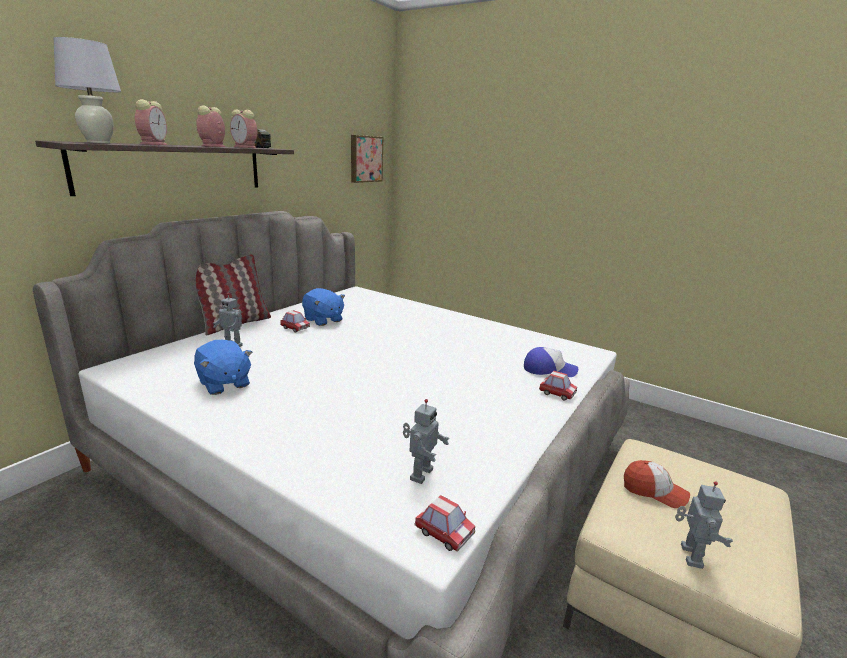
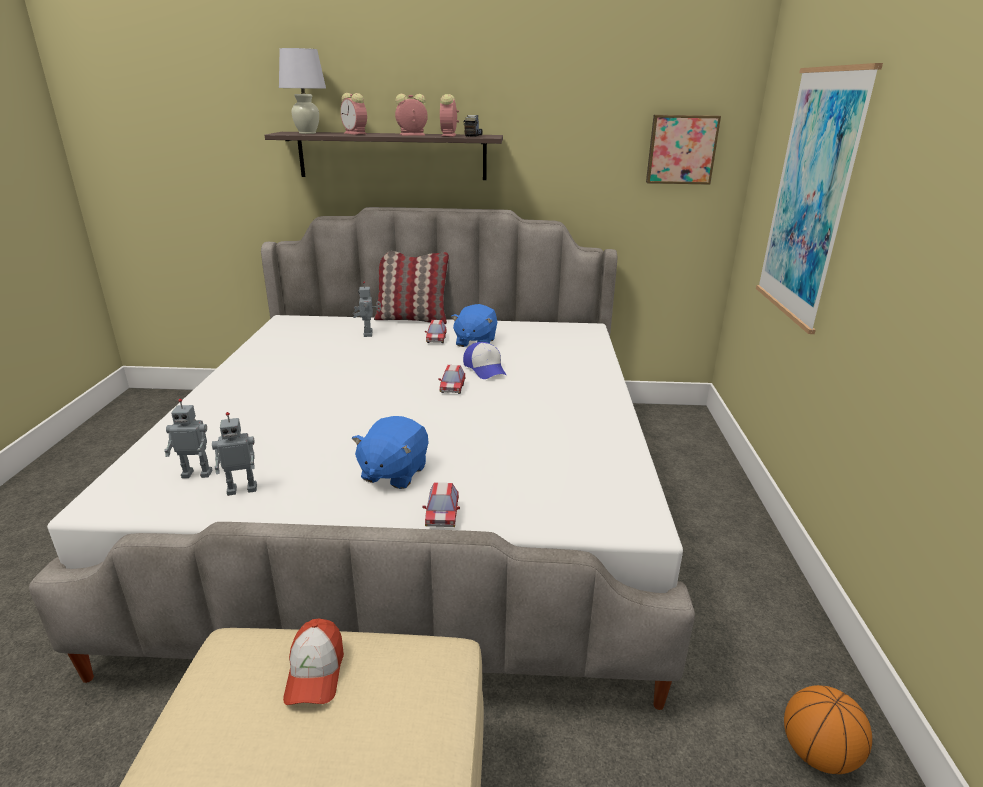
camera: 60 degrees right, 5 degrees up
(154, 144) = (356, 133): alarm clock -> alarm clock turned 75 degrees clockwise
(224, 384) = (294, 356): blue plush toy -> blue plush toy (393, 473)
(444, 533) = (112, 507): toy car -> toy car (452, 388)
(479, 181) = (810, 197): none -> picture
(549, 370) = (515, 496): cap -> cap (485, 368)
(644, 421) = (817, 753): none -> basketball
(689, 555) = (186, 721): toy robot -> toy robot (242, 489)

